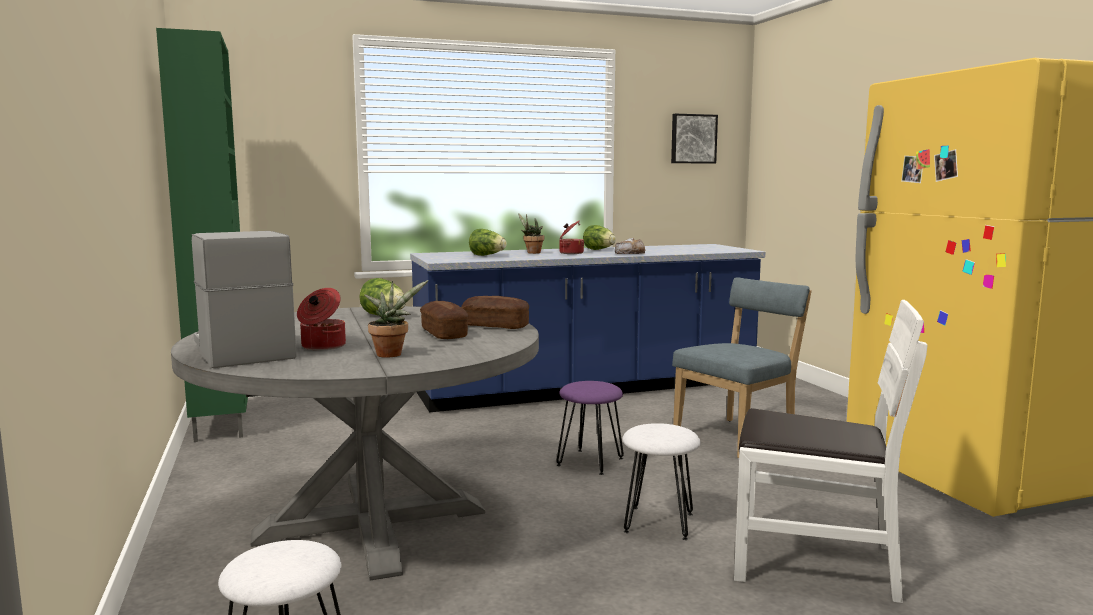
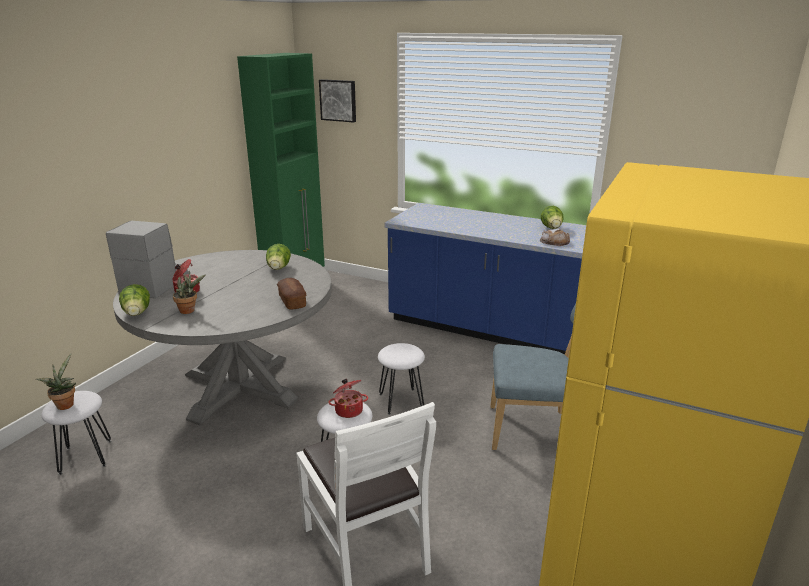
camera: 45 degrees right, 15 degrees up
(444, 334) = (253, 299): bread -> none
(487, 255) = (448, 219): lettuce -> lettuce (137, 314)
(531, 253) = (489, 221): potted plant -> potted plant (65, 404)
(570, 253) = (513, 229): cooking pot -> cooking pot (348, 410)
(591, 462) = (401, 401): purple stool -> white stool
(693, 139) = (703, 128): picture -> picture (338, 100)

